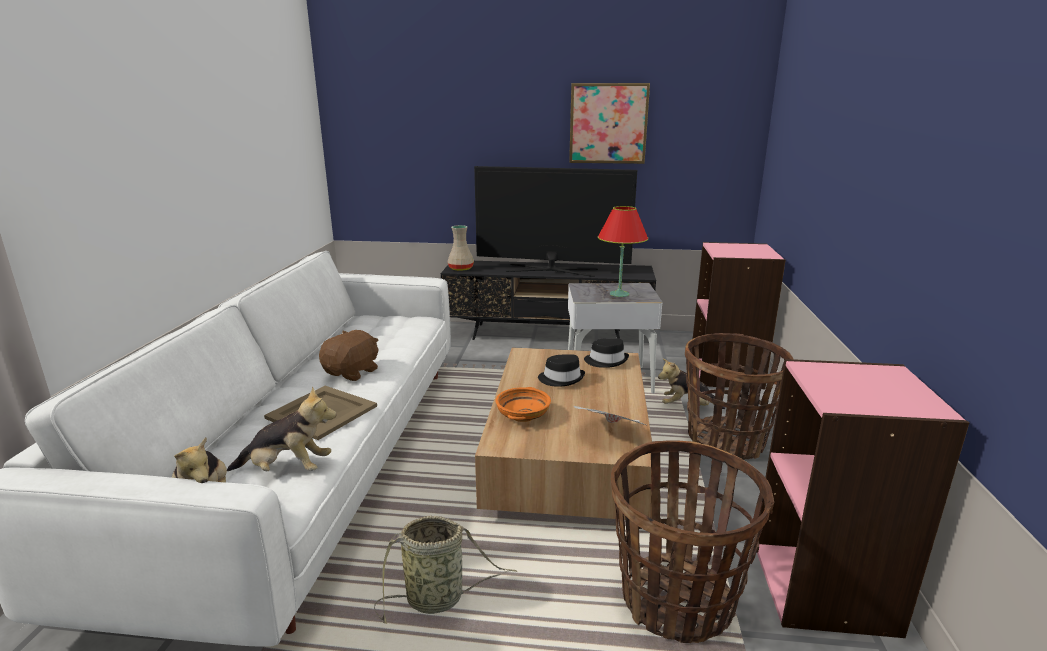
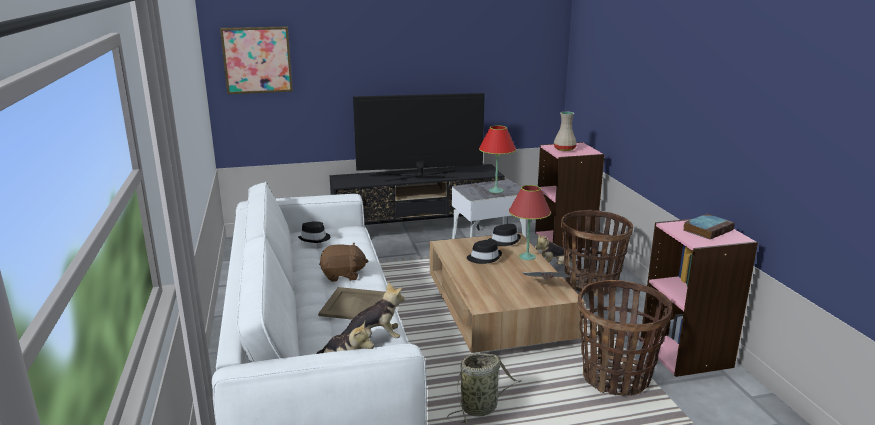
camera: 20 degrees left, 0 degrees up
(352, 372) = (343, 275): brown plush toy -> brown plush toy turned 75 degrees clockwise
(370, 325) = (315, 238): none -> black hat
(461, 269) = (346, 182): beige vase -> beige vase (565, 149)
(522, 415) = (480, 285): orange bowl -> none
(608, 123) = (454, 56): picture -> picture (257, 60)
(620, 386) = (527, 257): none -> red table lamp
(876, 385) = (708, 230): none -> book

